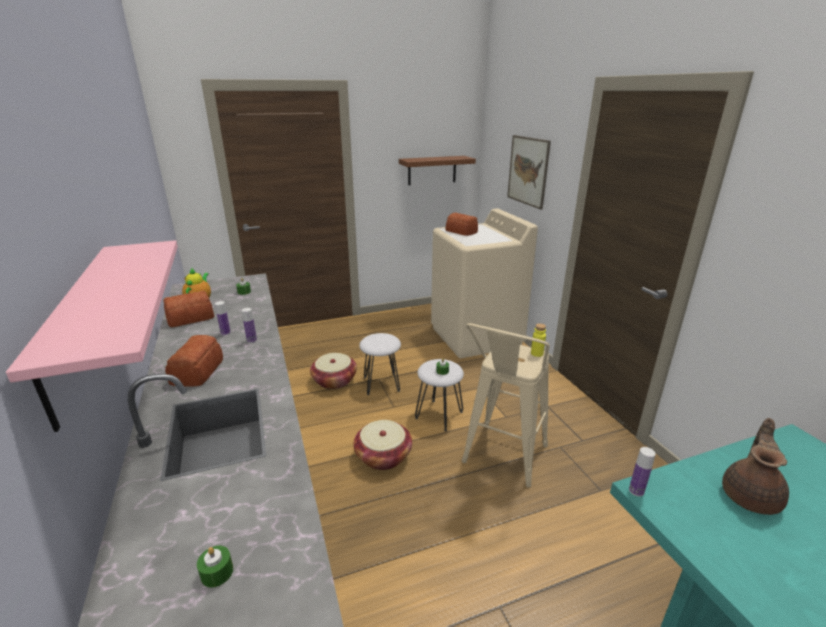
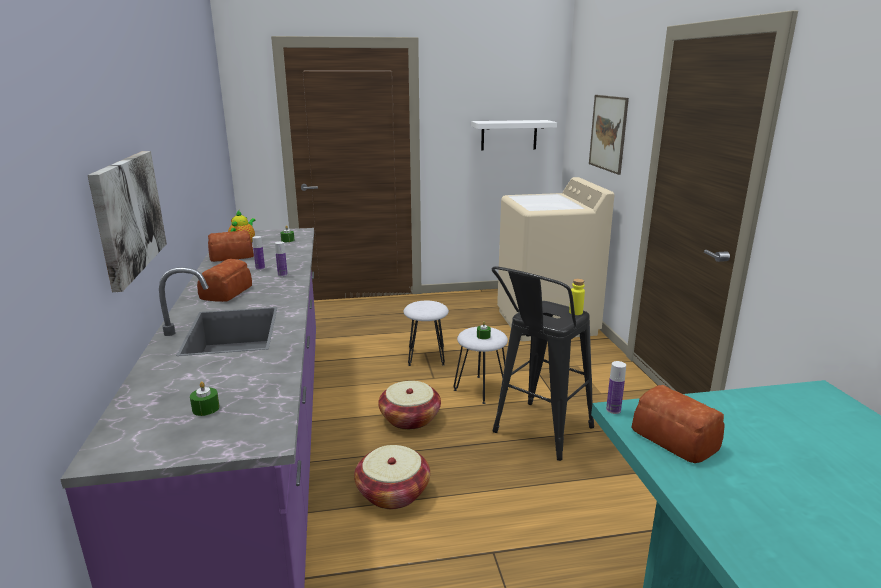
camera: 10 degrees right, 5 degrees down
(80, 325) = (128, 215): pink shelf -> picture
(334, 380) = (377, 350): basket -> basket (393, 492)
(432, 170) = (509, 135): brown shelf -> white shelf
(461, 231) = (531, 199): bread -> bread (674, 437)
(501, 460) = (537, 434): beige stool -> black stool
(750, 496) = (733, 424): brown teapot -> none

